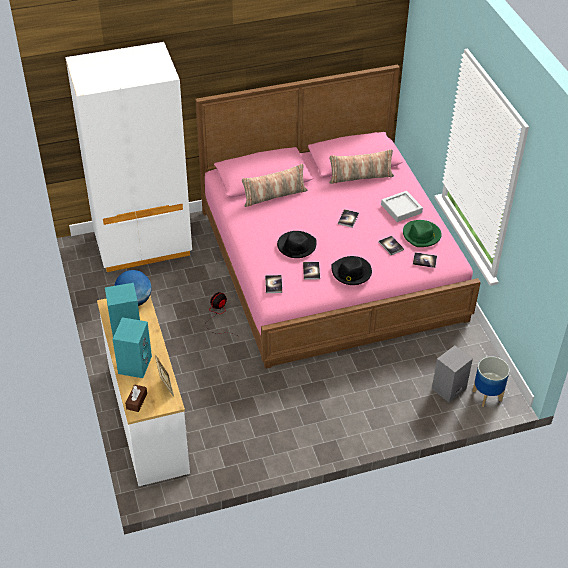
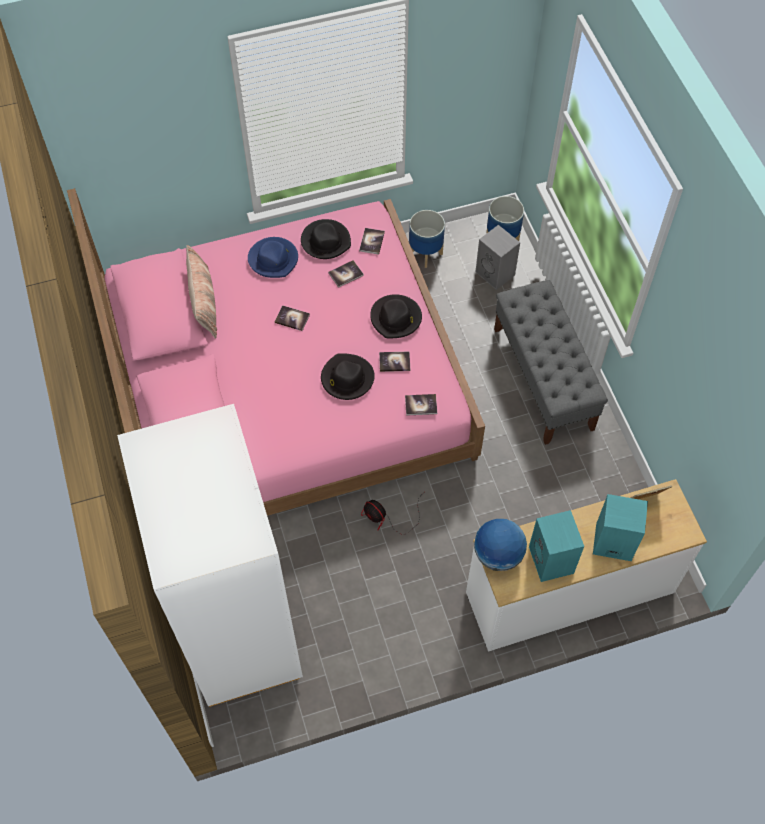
camera: 90 degrees left, 15 degrees up
(136, 401) = (673, 534): brown tissue box -> none
(274, 195) = (239, 406): pillow -> none
(341, 415) = (543, 379): none -> grey bench
(401, 209) = (273, 259): grey tray -> blue hat
(422, 235) = (325, 241): green hat -> black hat
(463, 343) = (425, 254): none -> planter

